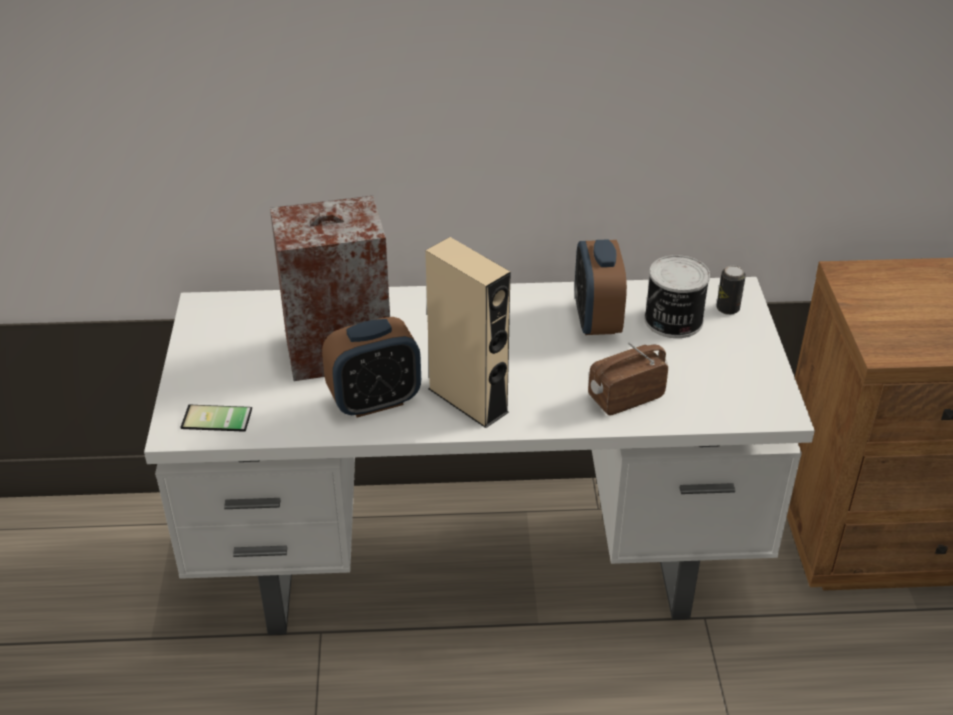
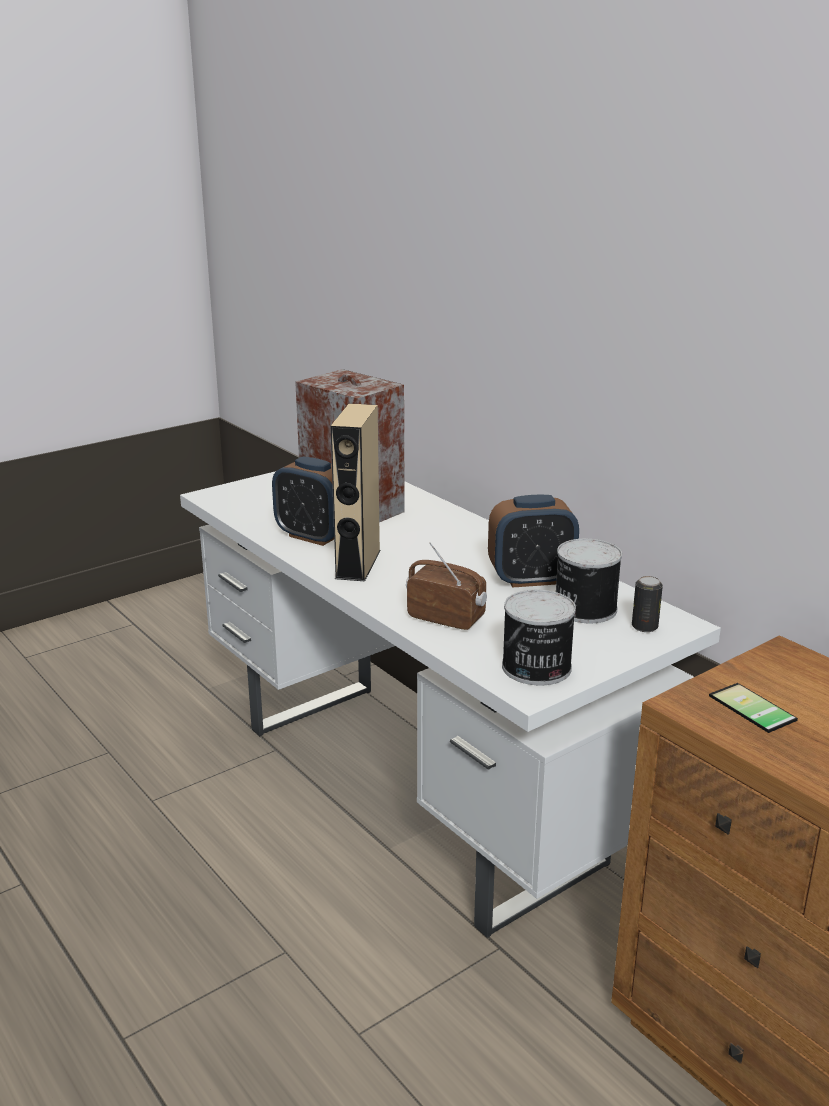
camera: 55 degrees right, 15 degrees down
(216, 421) = (231, 501): phone -> phone (749, 709)
(596, 320) = (531, 579): alarm clock -> alarm clock turned 150 degrees counterclockwise
(748, 392) = (536, 668): none -> can

